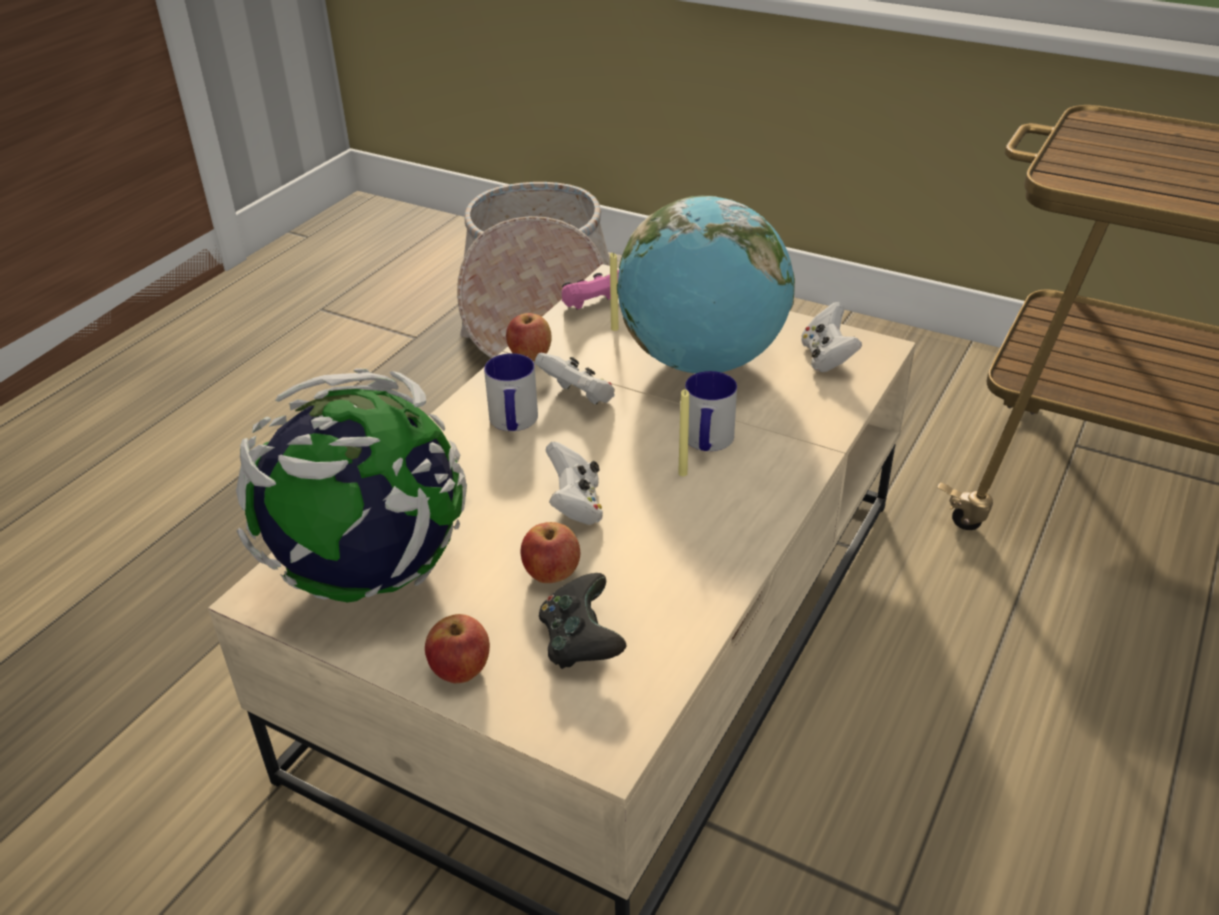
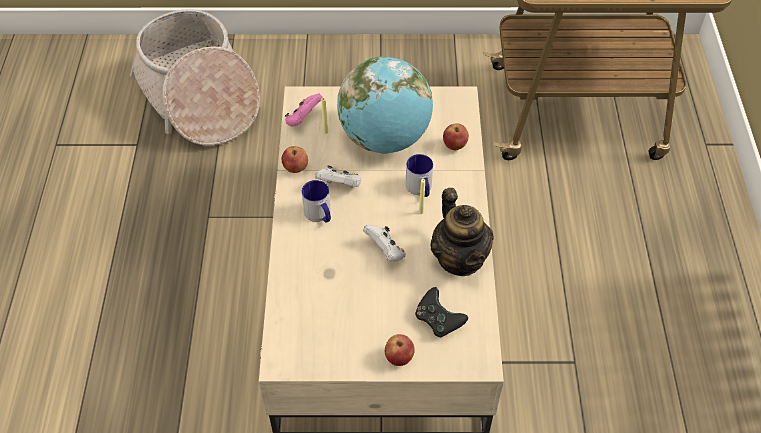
camera: 30 degrees left, 15 degrees up
(370, 574) = (320, 329): globe -> none
(551, 574) = (402, 293): apple -> apple (455, 145)
(698, 563) = (460, 259): none -> teapot
(826, 358) = (442, 113): white game controller -> none

